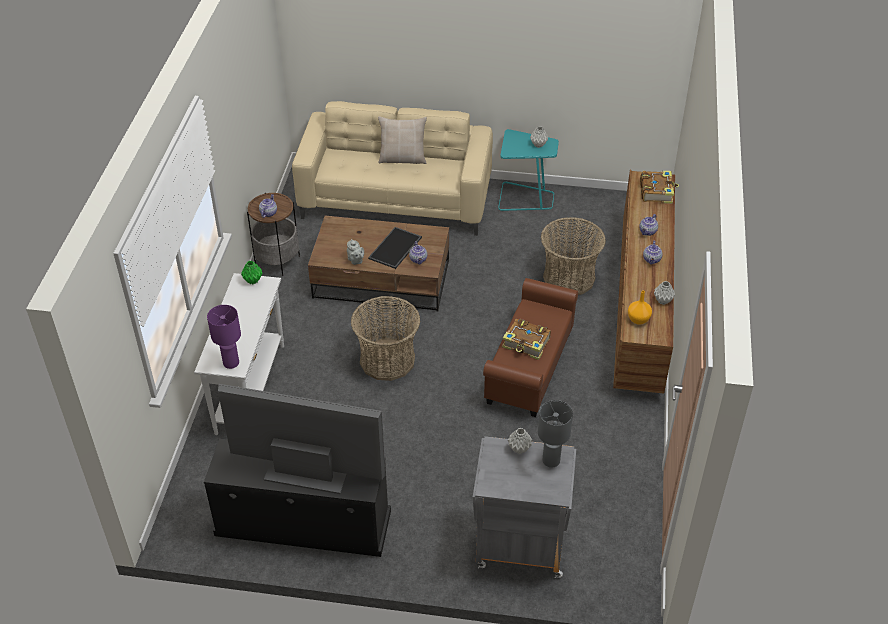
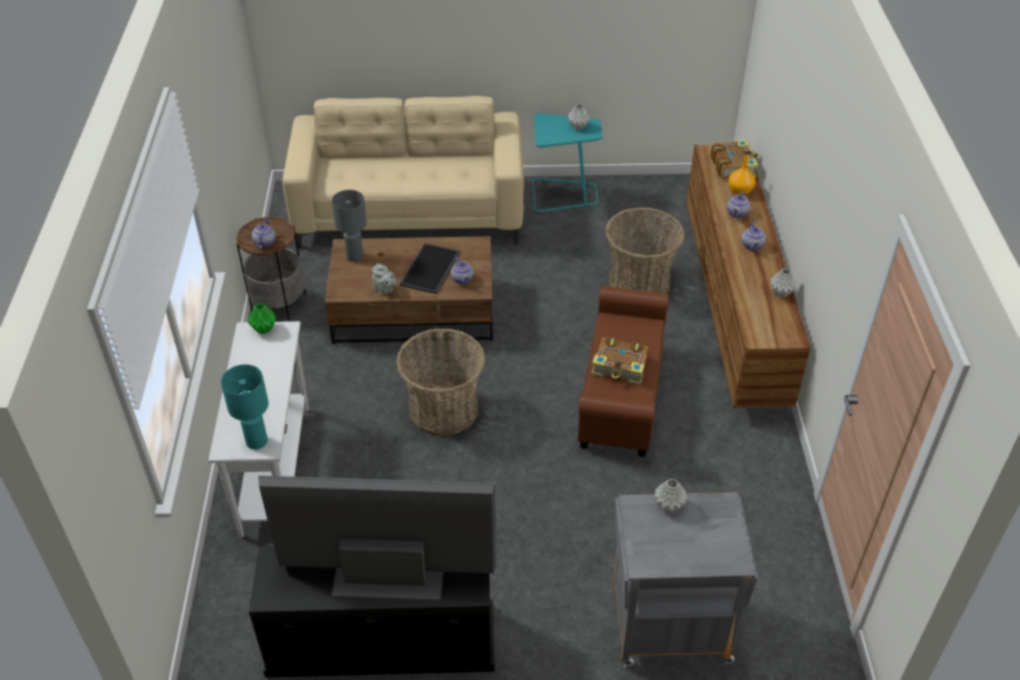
camera: 10 degrees left, 0 degrees up
(230, 363) = (256, 442): purple table lamp -> turquoise table lamp
(403, 159) = (416, 161): beige pillow -> none
(551, 461) = (714, 516): grey table lamp -> grey table lamp (355, 256)
(638, 319) = (758, 319): orange vase -> orange vase (740, 191)

